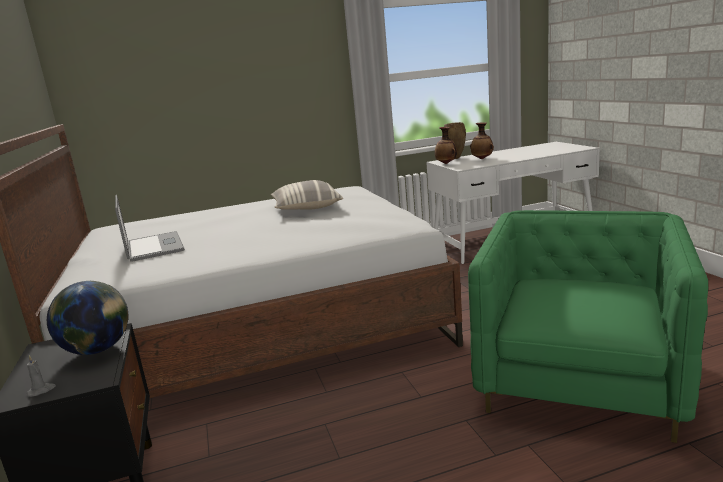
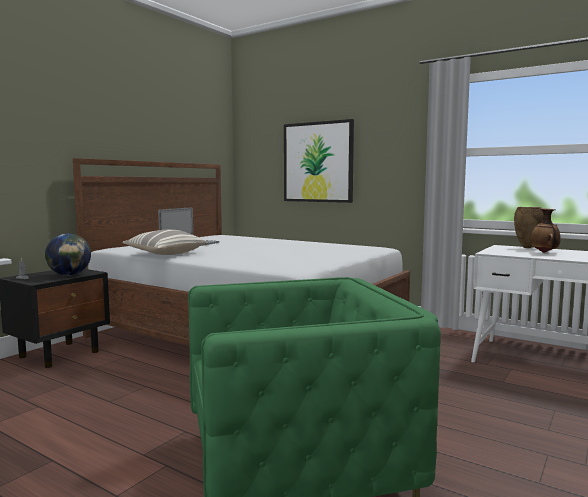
camera: 50 degrees right, 10 degrees down
(211, 104) = (318, 162): none -> picture
(306, 208) = (306, 249): pillow -> pillow (165, 253)
(446, 163) = (498, 248): vase -> none

